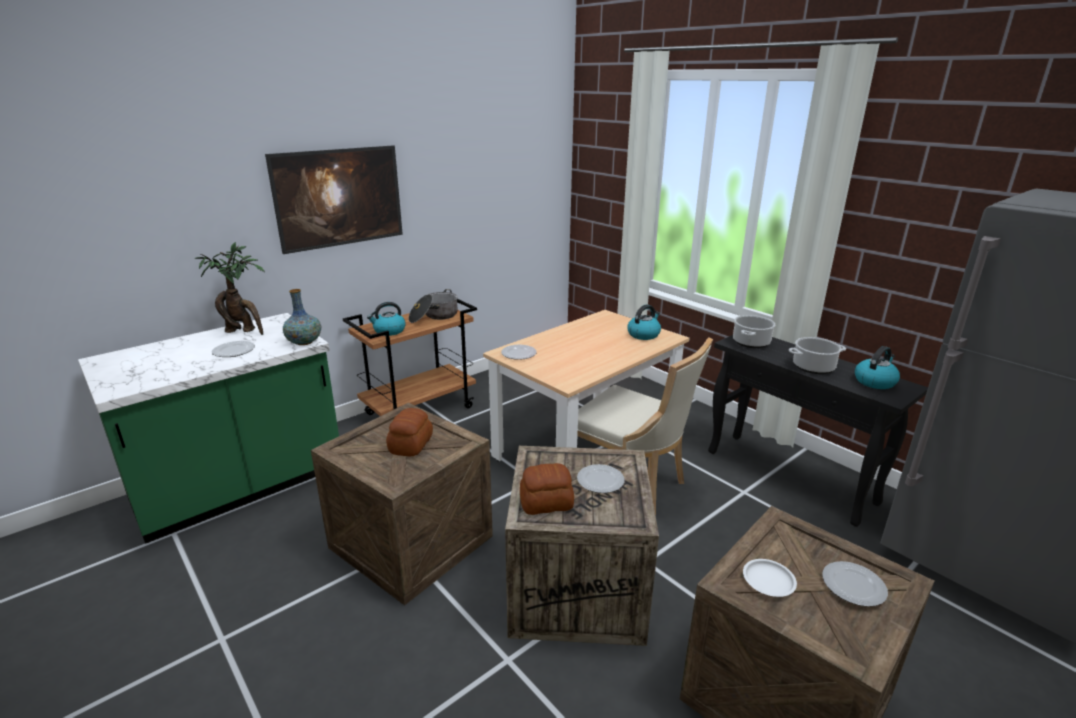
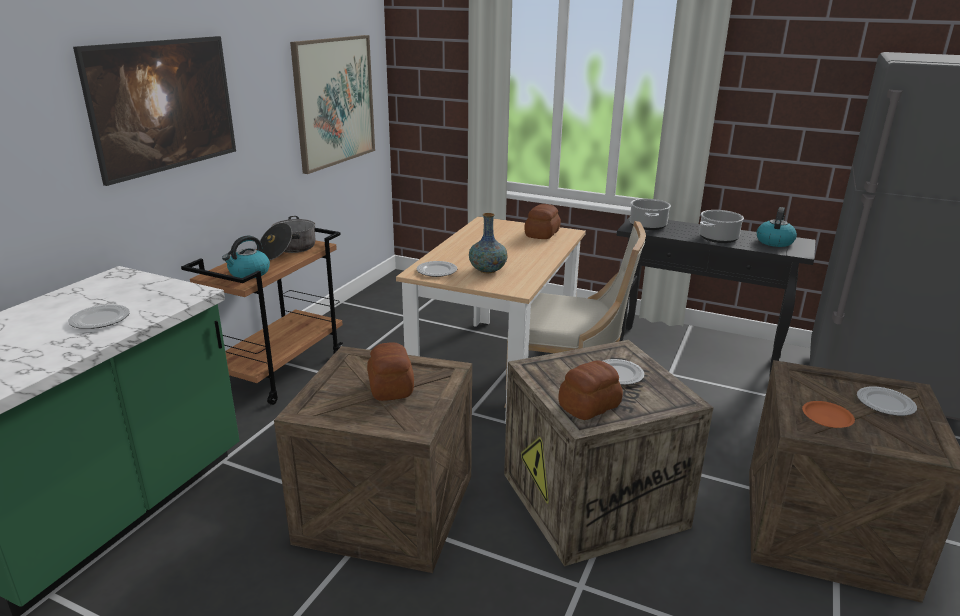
camera: 25 degrees left, 0 degrees up
(243, 331) = (83, 296): potted plant -> none
(304, 342) = (190, 294): vase -> vase (487, 270)
(509, 198) = (334, 101): none -> picture
(643, 334) = (541, 234): kettle -> bread
(769, 581) = (827, 418): white plate -> orange plate

